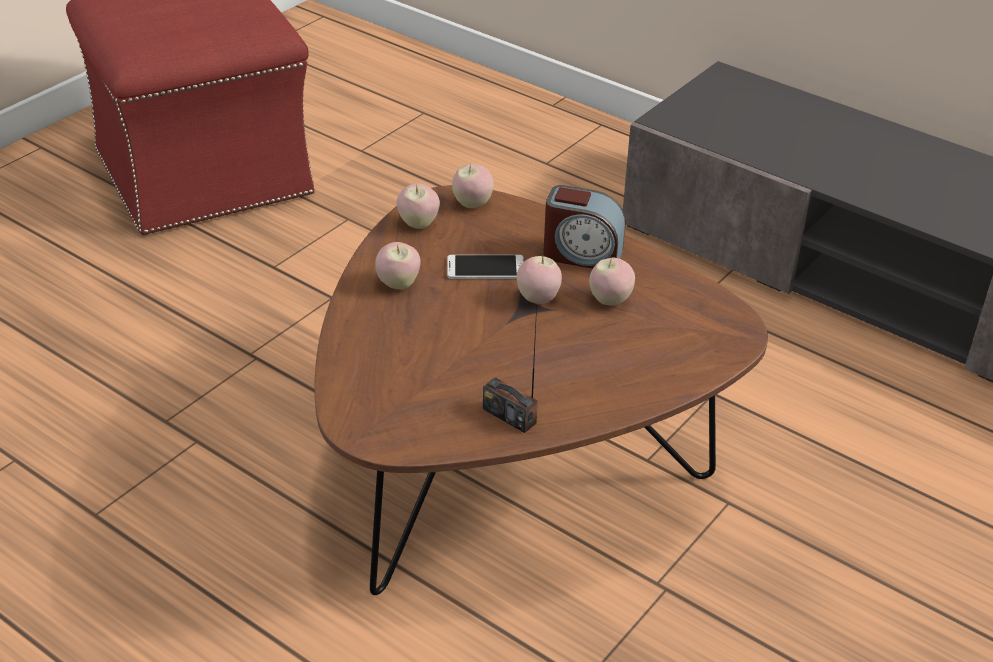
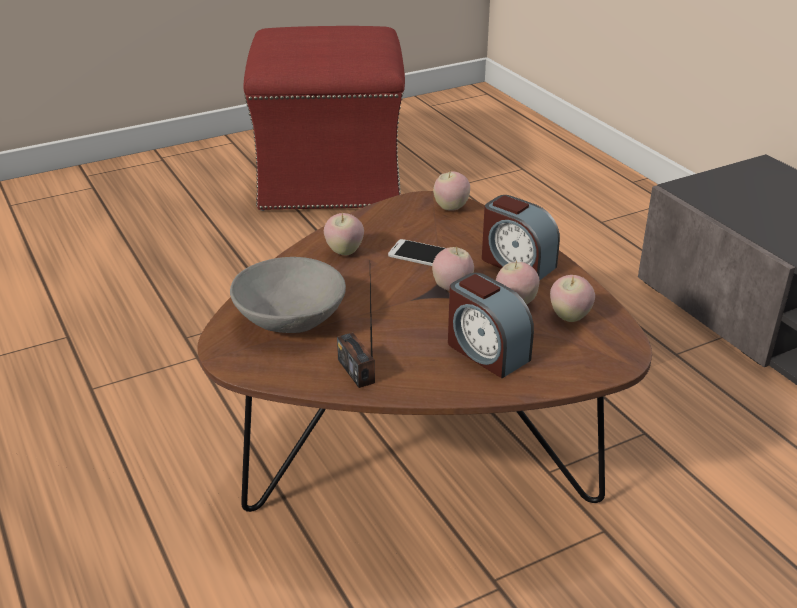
camera: 25 degrees right, 5 degrees down
(401, 378) = (290, 319): none -> grey bowl
(418, 224) = (395, 213): apple -> apple (569, 317)
(617, 360) = (486, 351): none -> alarm clock

